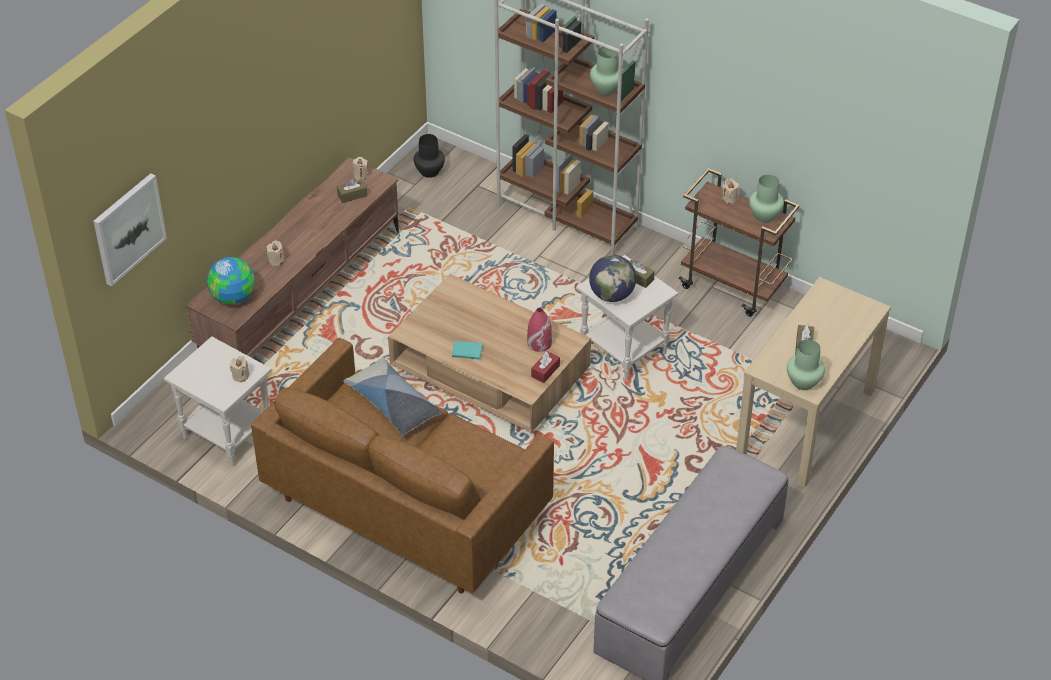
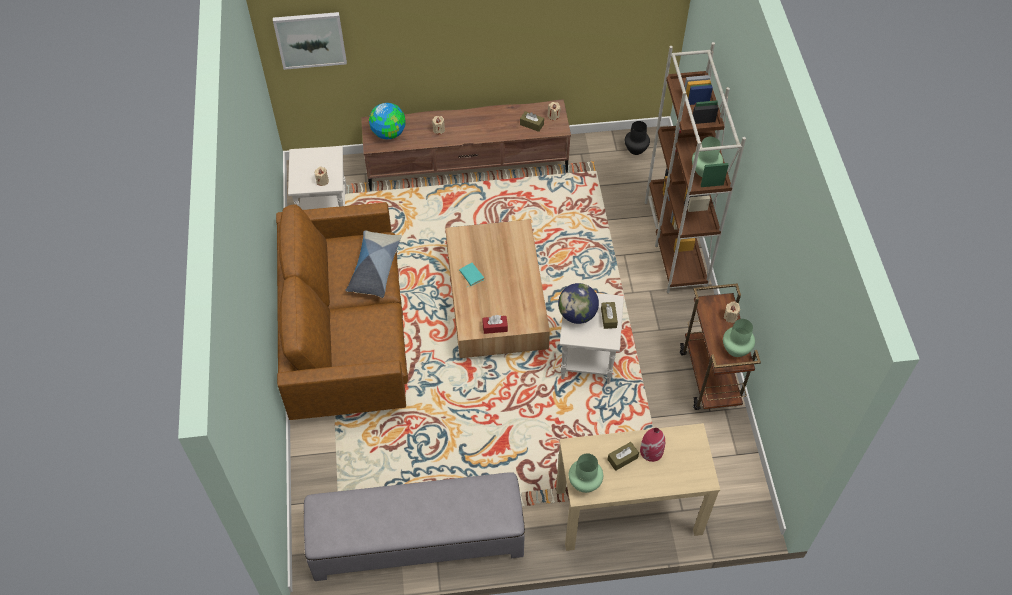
camera: 50 degrees right, 10 degrees up
(539, 343) = (516, 307): red vase -> red vase (651, 451)

